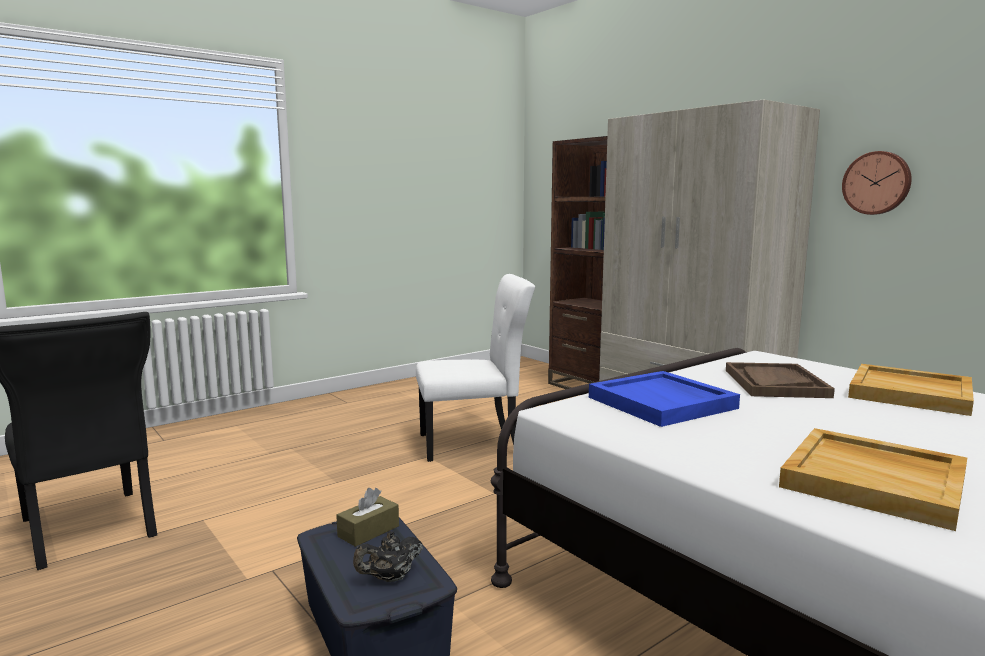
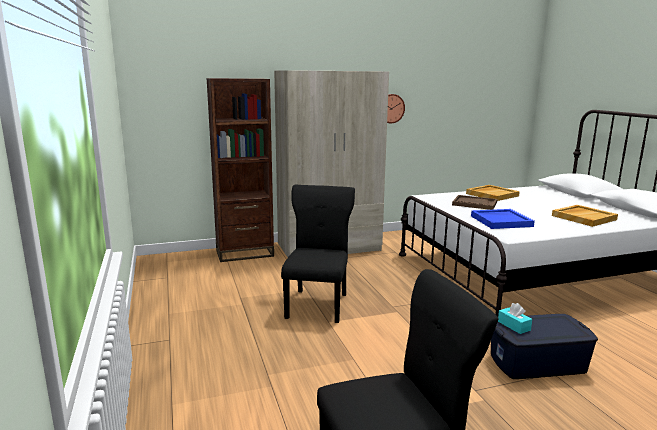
camera: 70 degrees left, 5 degrees up
(368, 531) = (513, 326): brown tissue box -> turquoise tissue box
(390, 578) = (560, 325): black teapot -> none
(474, 444) = (318, 304): white chair -> black chair

